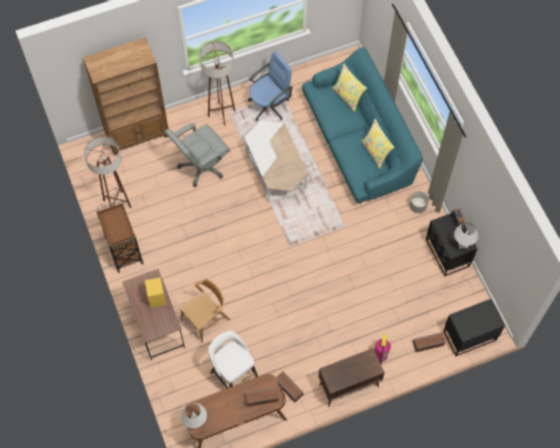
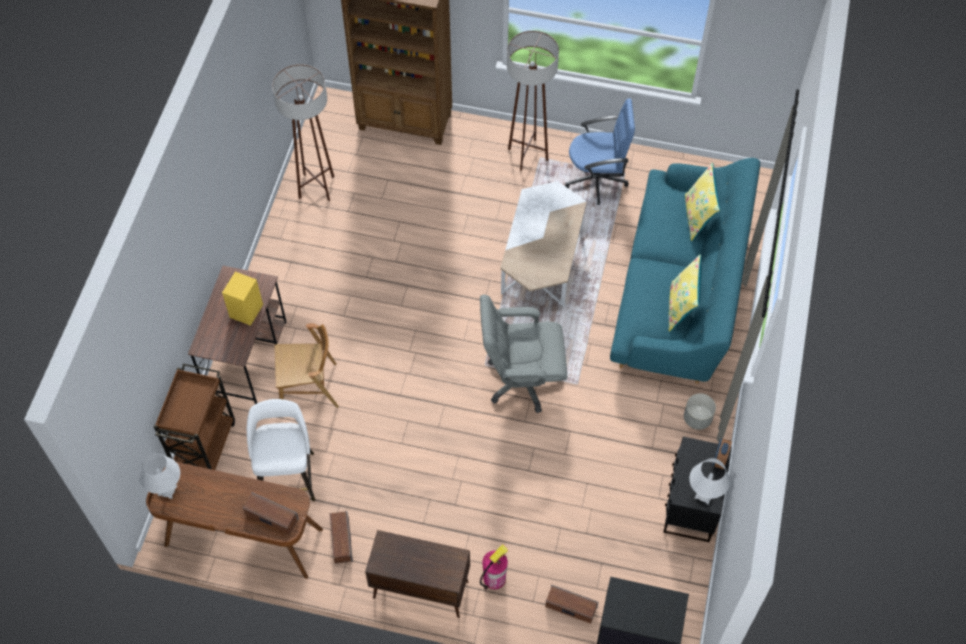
camera: 35 degrees right, 5 degrees down
(123, 249) = (280, 244): brown cart -> brown cart (205, 445)
(201, 166) = (452, 203): grey office chair -> grey office chair (522, 380)

